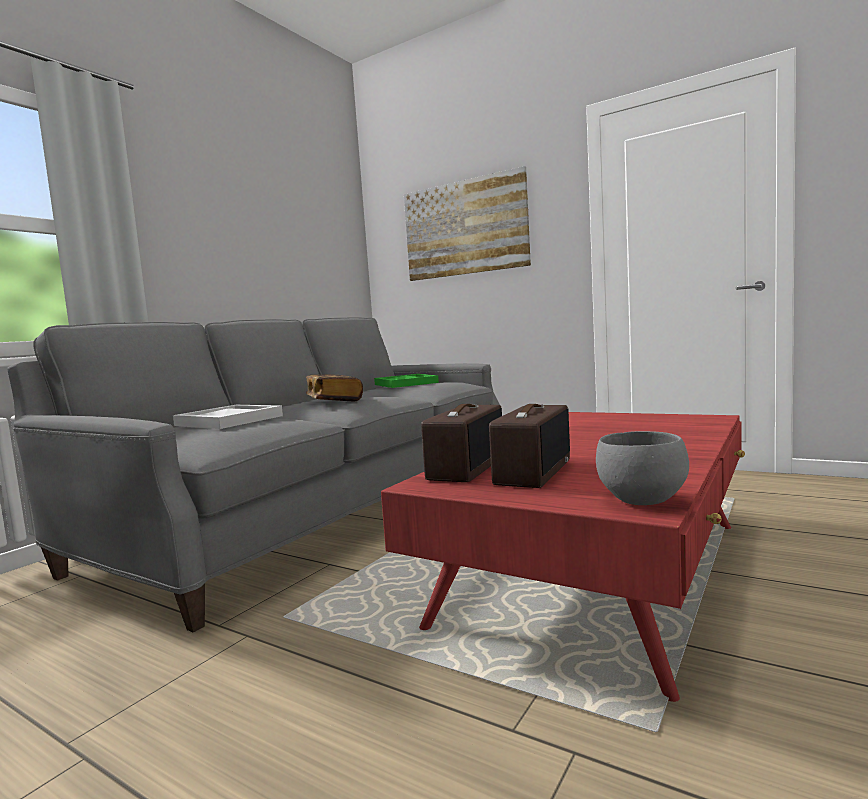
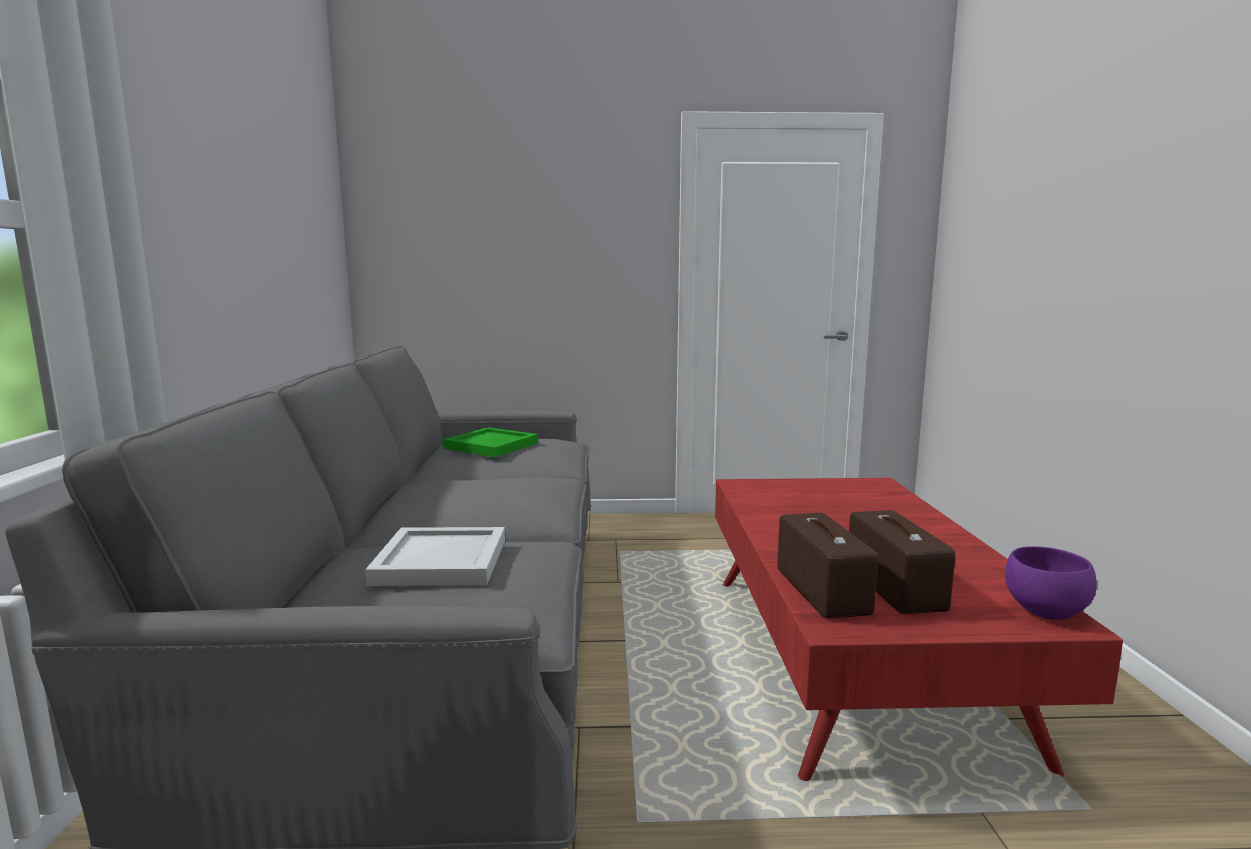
camera: 35 degrees left, 5 degrees up
(334, 401) = (495, 497): book -> none
(464, 228) = (514, 227): picture -> none
(640, 500) = (1045, 612): grey bowl -> purple bowl

